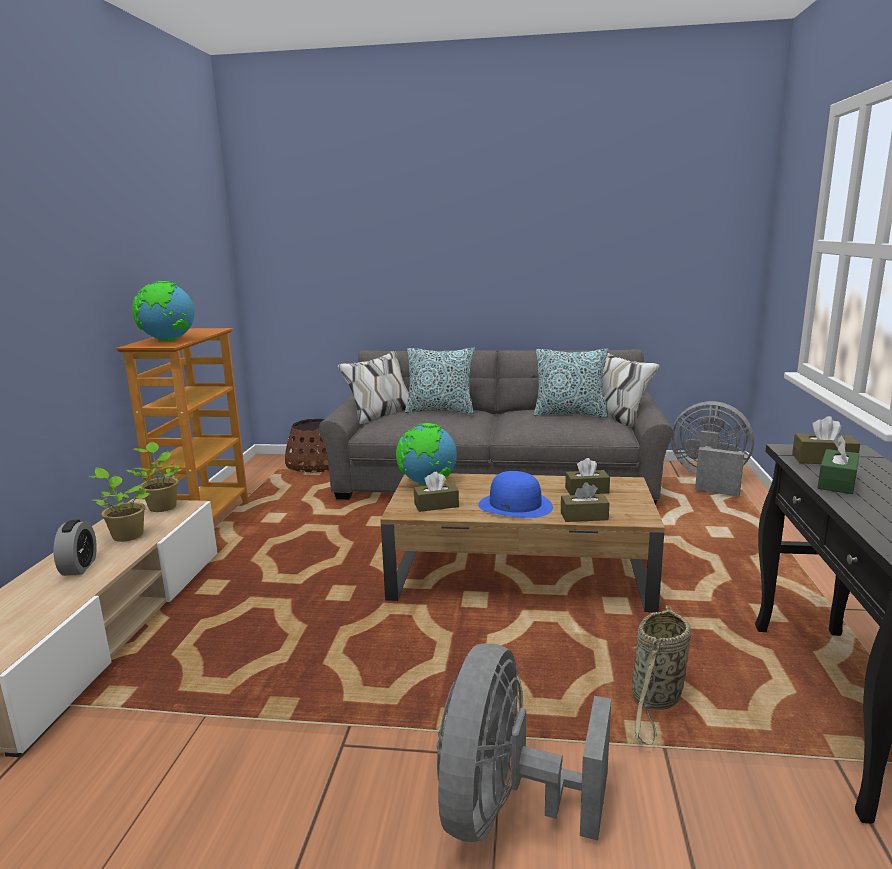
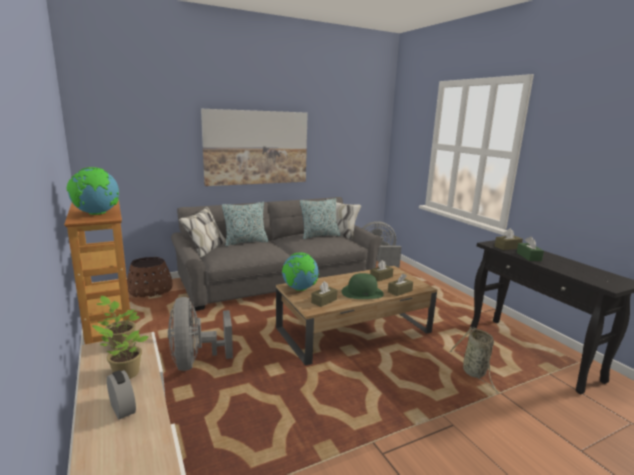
camera: 35 degrees left, 0 degrees up
(486, 261) = (256, 147): none -> picture
(507, 810) = (484, 448): grey fan -> grey fan (196, 361)
(515, 505) = (362, 292): blue hat -> green hat

